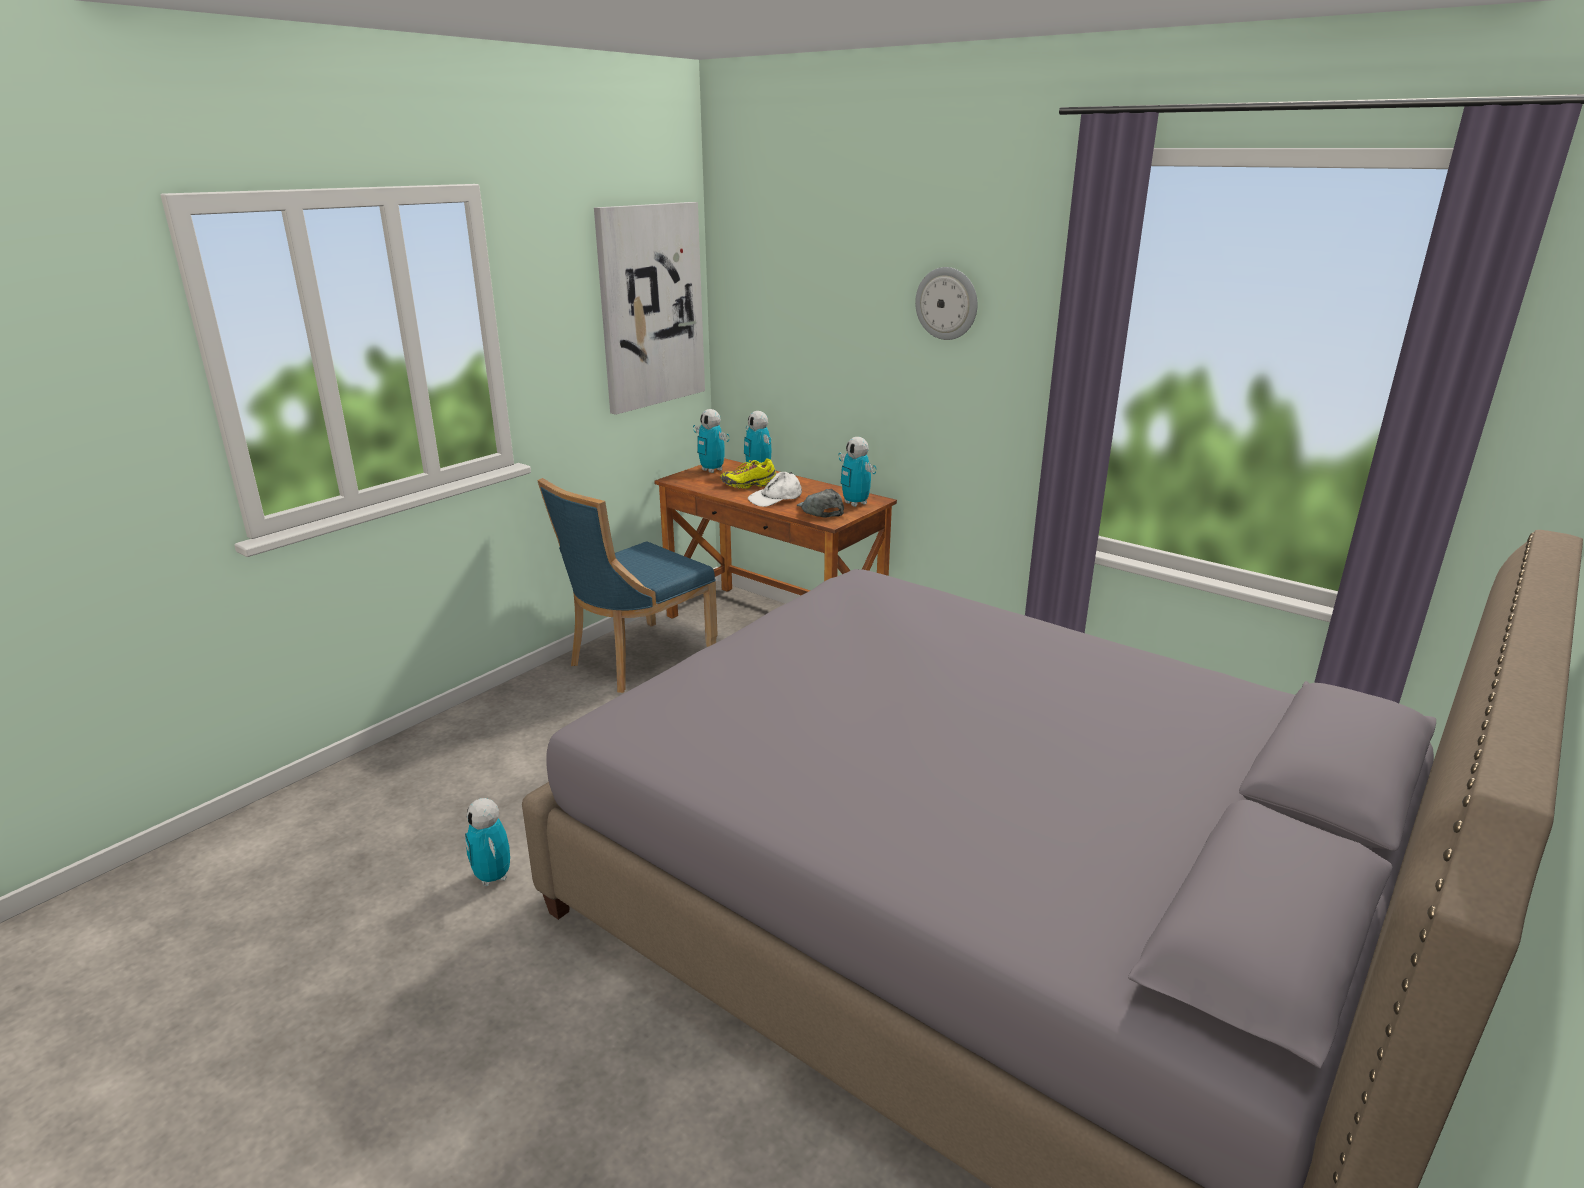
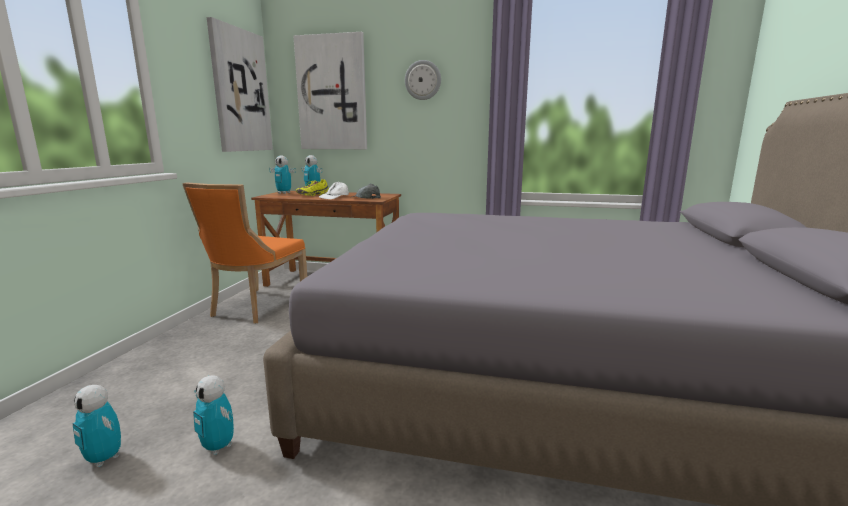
camera: 25 degrees left, 10 degrees down
(636, 660) = (256, 307): blue chair -> orange chair
(799, 306) = (332, 93): none -> picture
(855, 503) = (381, 195): toy robot -> toy robot (104, 458)

